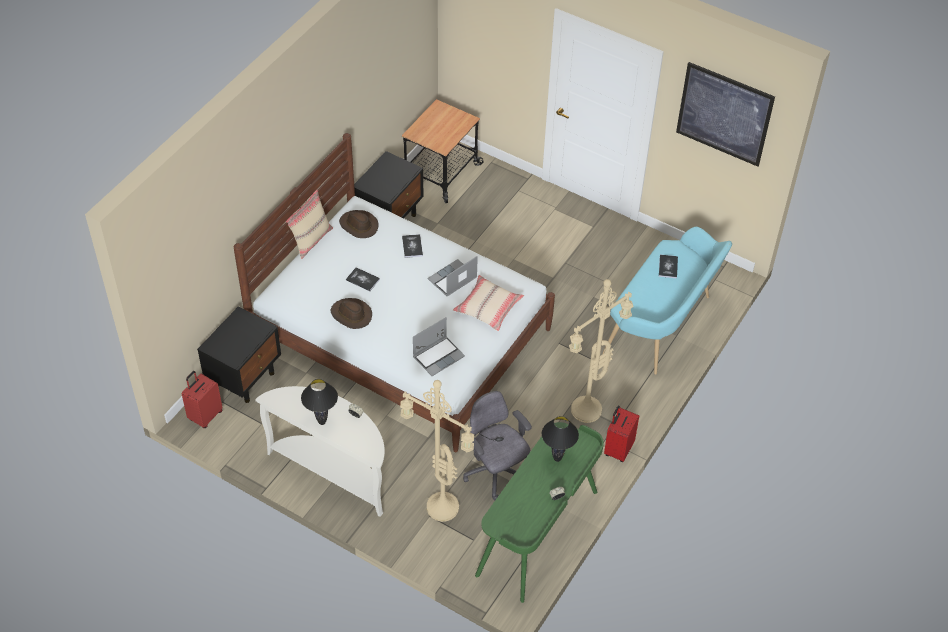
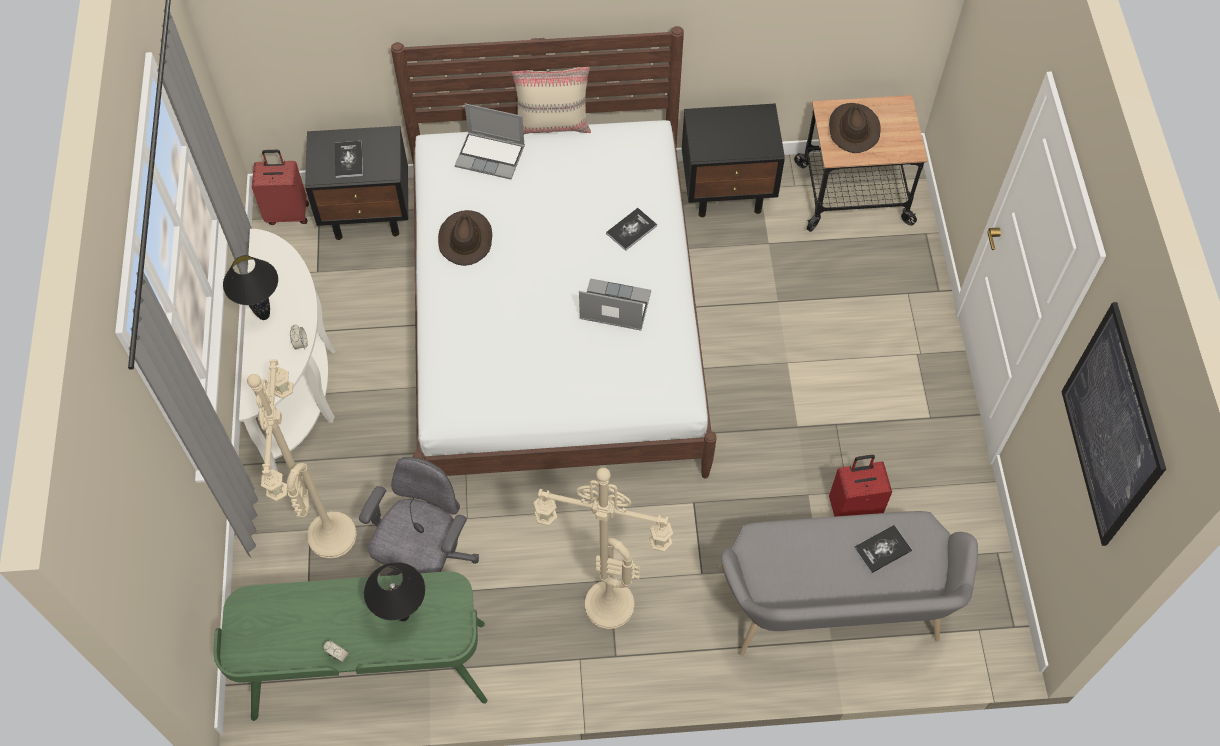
camera: 55 degrees right, 10 degrees up
(358, 225) = (615, 154): brown hat -> brown hat (853, 129)
(362, 280) = (531, 214): book -> book (348, 160)
(438, 356) = (475, 372): laptop -> laptop (491, 156)
(488, 308) = (602, 376): beige pillow -> none
(618, 449) = (575, 685): red suitcase -> red suitcase (853, 510)
(663, 326) = (832, 612): turquoise bench -> grey bench

